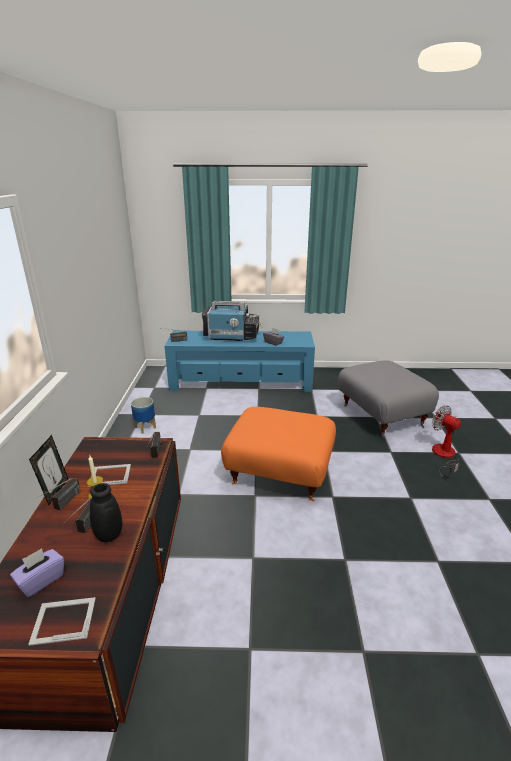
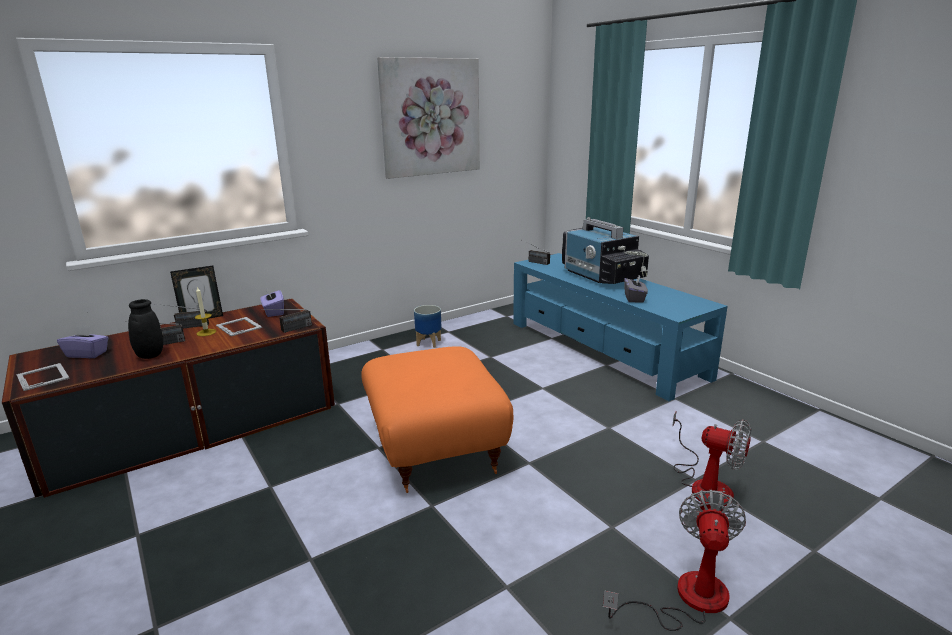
camera: 55 degrees right, 5 degrees down
(94, 245) = (430, 117): none -> picture
(103, 452) = (273, 312): none -> purple tissue box
(380, 416) = (705, 484): grey ottoman -> fan

